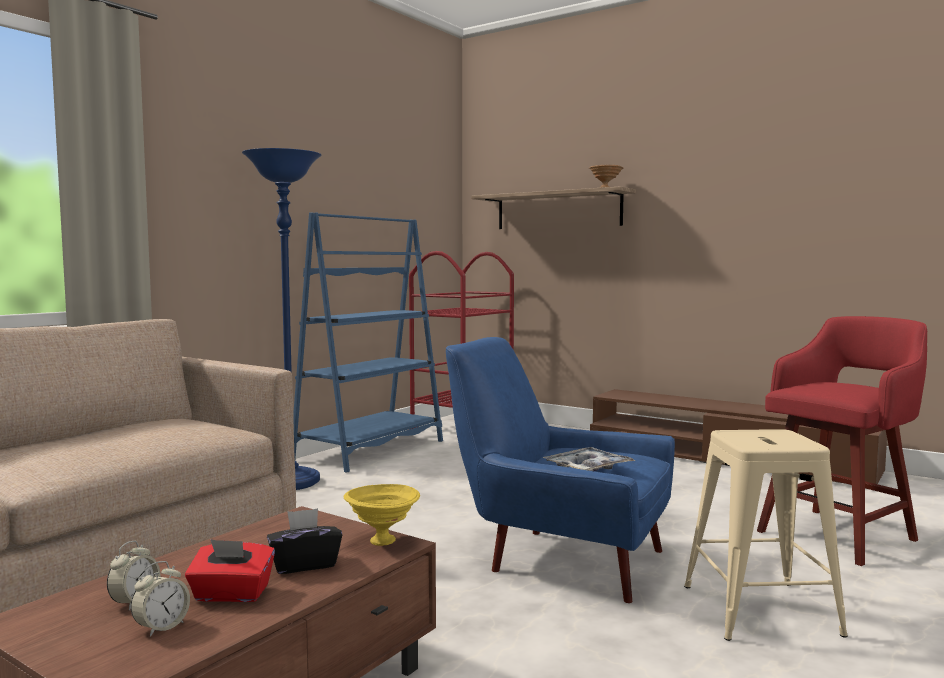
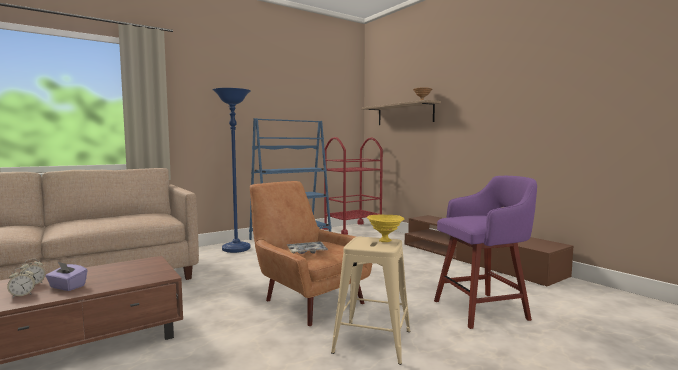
camera: 20 degrees right, 0 degrees up
(231, 594) = (67, 287): red tissue box -> purple tissue box
(304, 564) = (114, 279): black tissue box -> none
(381, 540) = (161, 274): yellow bowl -> yellow bowl (384, 240)
(560, 559) = (306, 299): blue armchair -> brown armchair
(839, 535) = (483, 310): red stool -> purple stool

